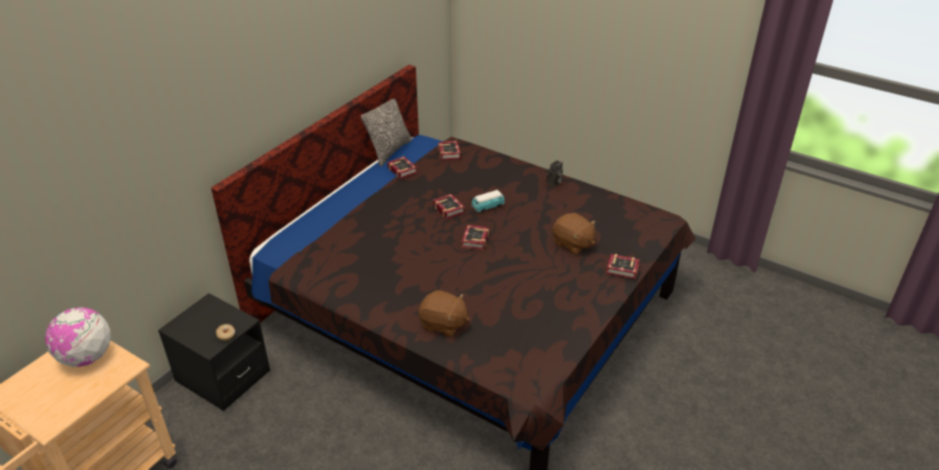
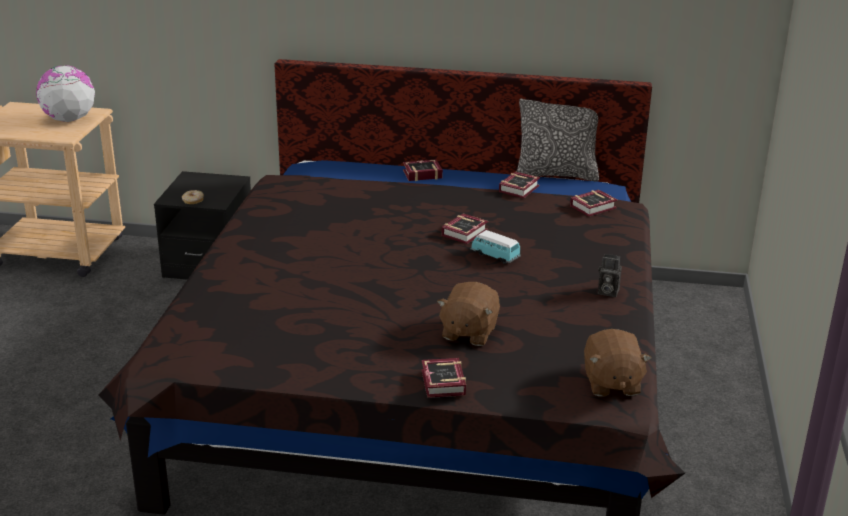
camera: 65 degrees right, 10 degrees down
(443, 324) = (234, 278): brown plush toy -> brown plush toy (611, 383)
(474, 241) = (411, 262): book -> book (420, 174)

